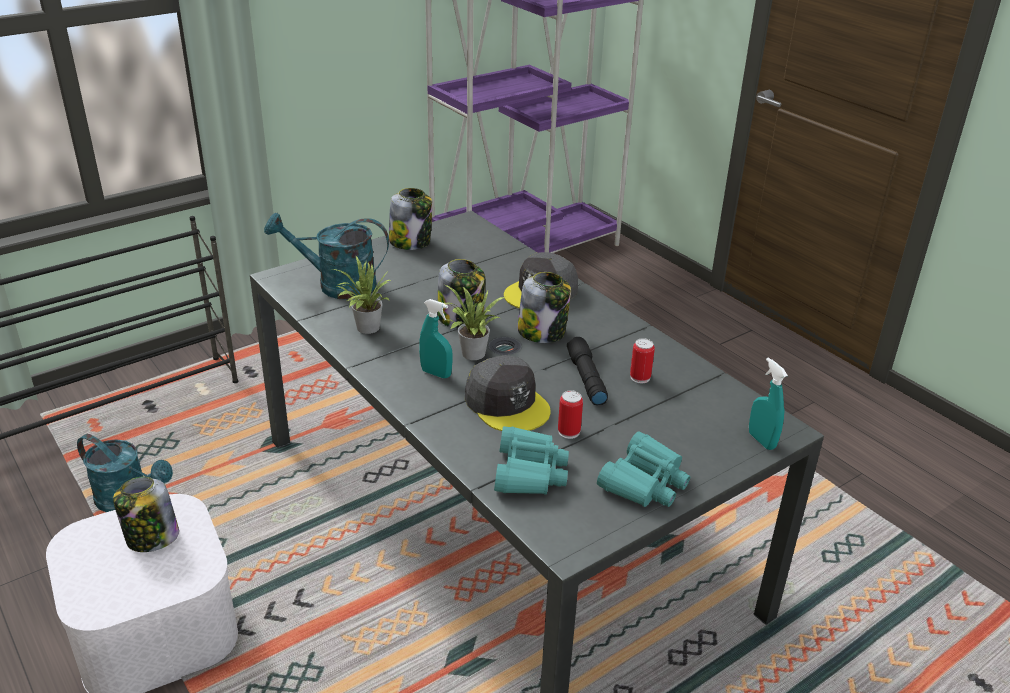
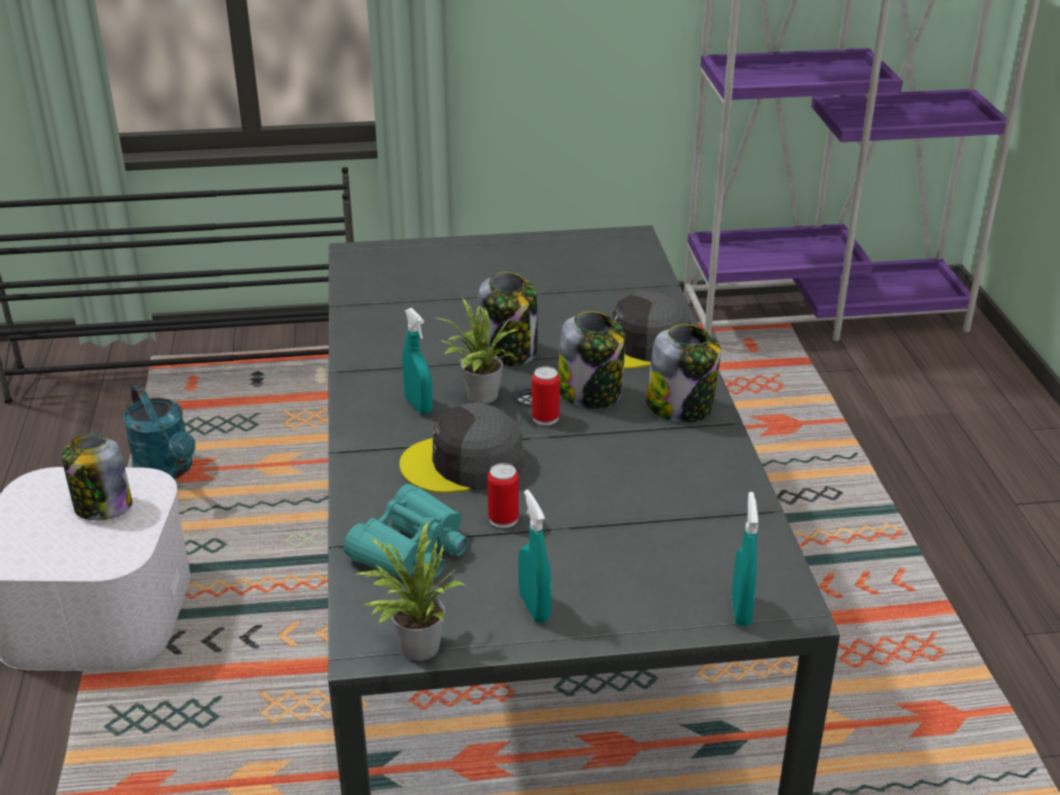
camera: 30 degrees right, 0 degrees up
(336, 285) = (407, 277): turquoise watering can -> none
(365, 328) = (391, 333): potted plant -> potted plant (413, 646)
(411, 242) = (539, 247): jar -> jar (681, 407)
(507, 403) = (464, 464): grey cap -> grey cap turned 90 degrees clockwise
(585, 378) = (588, 463): black flashlight -> none
(640, 377) = (658, 482): can -> can (545, 418)
(644, 482) = (534, 607): turquoise binoculars -> turquoise spray bottle

